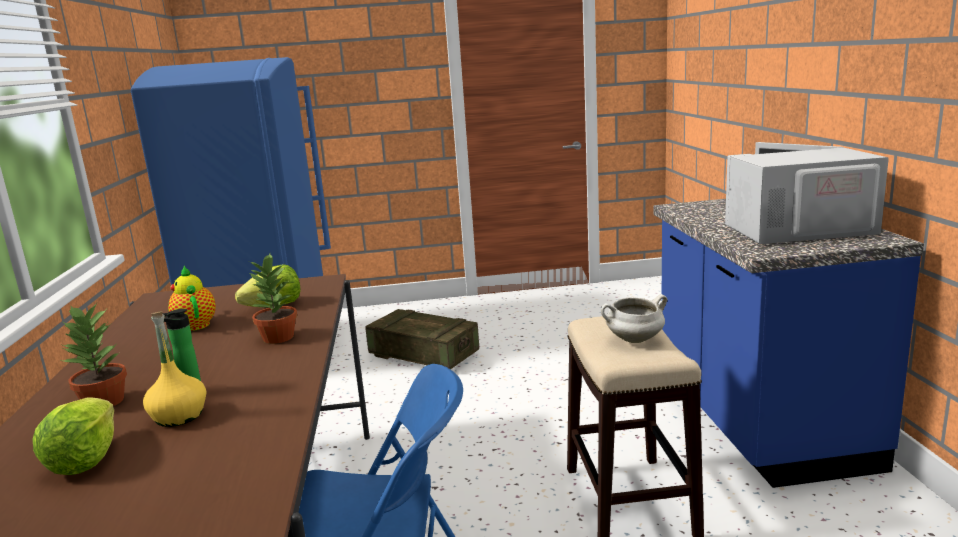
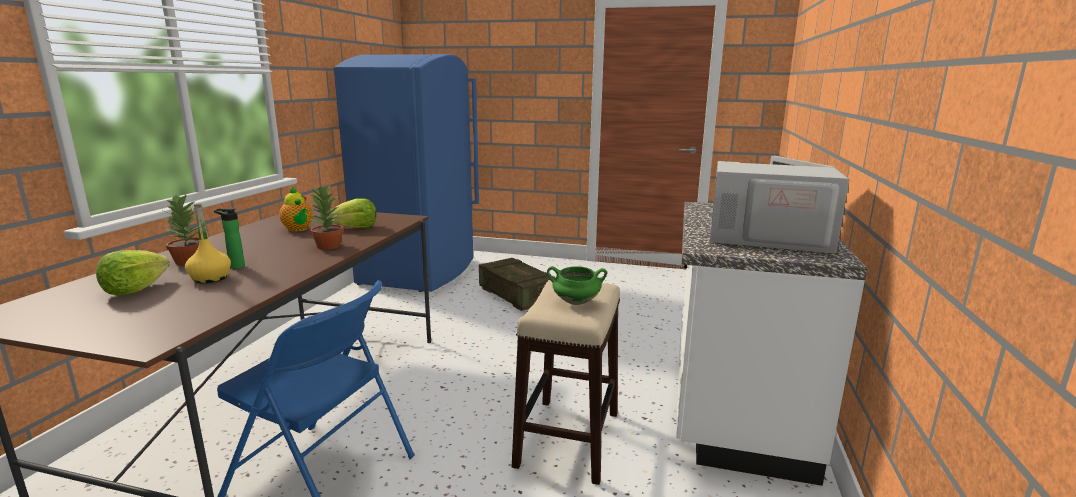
camera: 20 degrees right, 0 degrees up
(195, 324) = (298, 229): teapot -> teapot turned 150 degrees clockwise
(634, 340) = (575, 302): white cooking pot -> green cooking pot
(757, 421) = (733, 409): blue counter -> white counter

